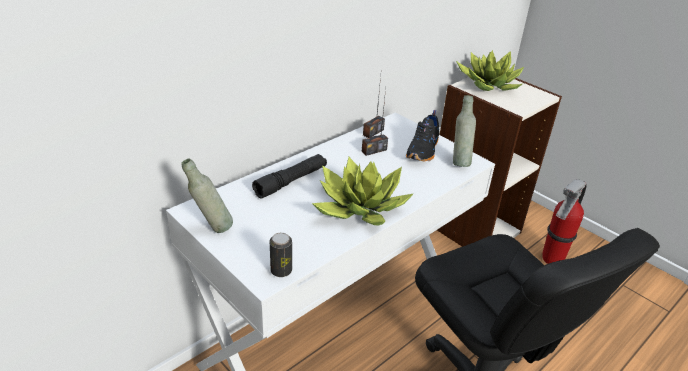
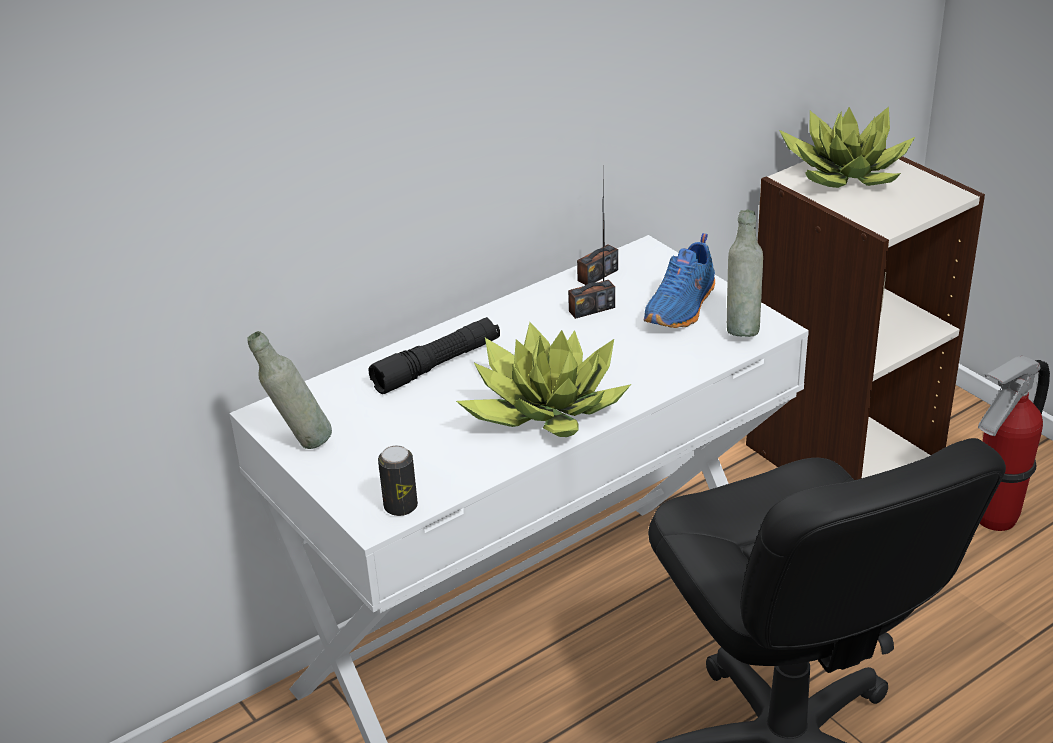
camera: 10 degrees right, 0 degrees up
(423, 150) = (682, 307): black shoe -> blue shoe

